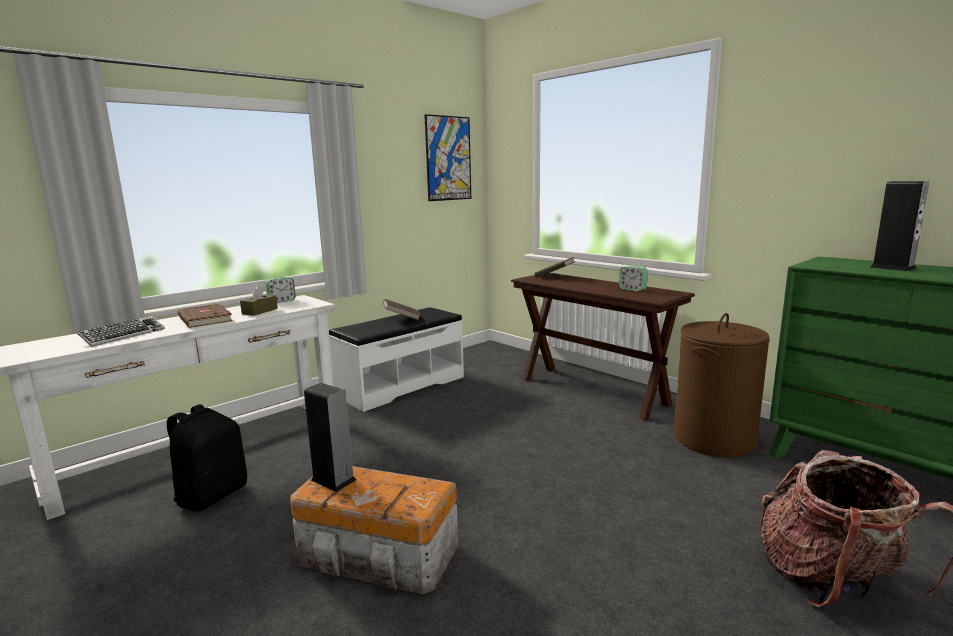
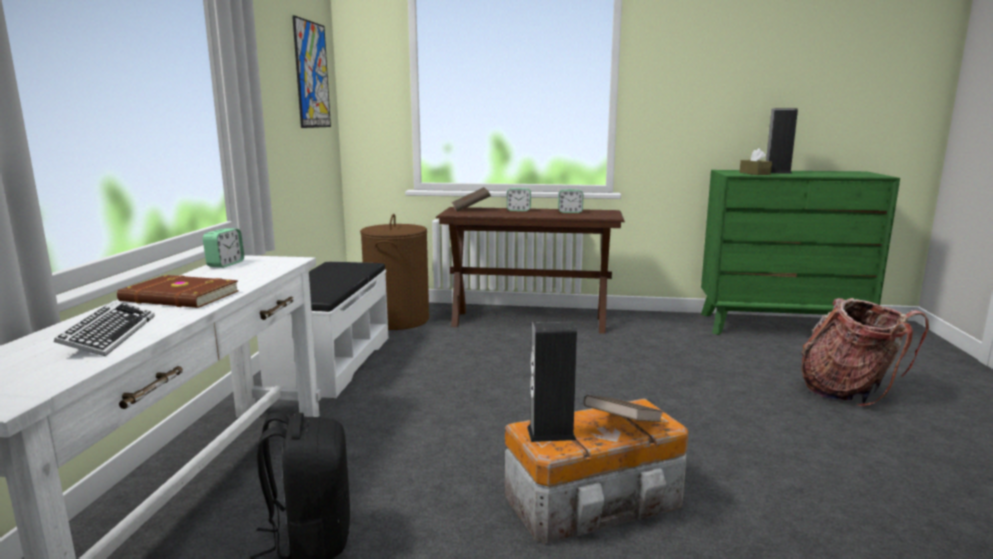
camera: 40 degrees left, 0 degrees up
(260, 311) = (238, 277): brown tissue box -> brown tissue box (754, 173)
(401, 318) = (324, 276): brown book -> brown book (622, 426)
(591, 282) = (518, 210): none -> alarm clock
(713, 439) = (667, 333): brown laundry basket -> brown laundry basket (397, 320)

